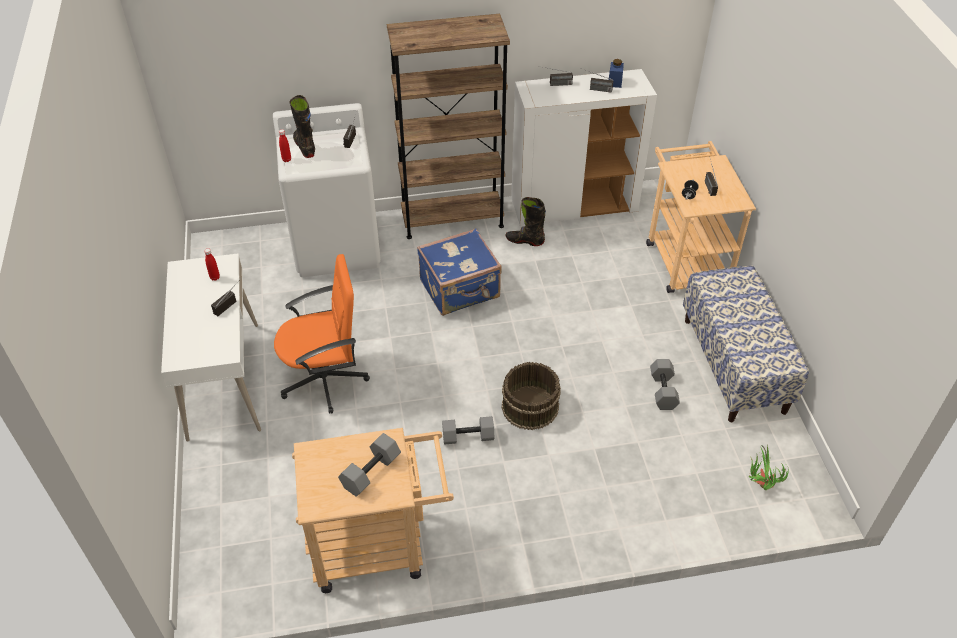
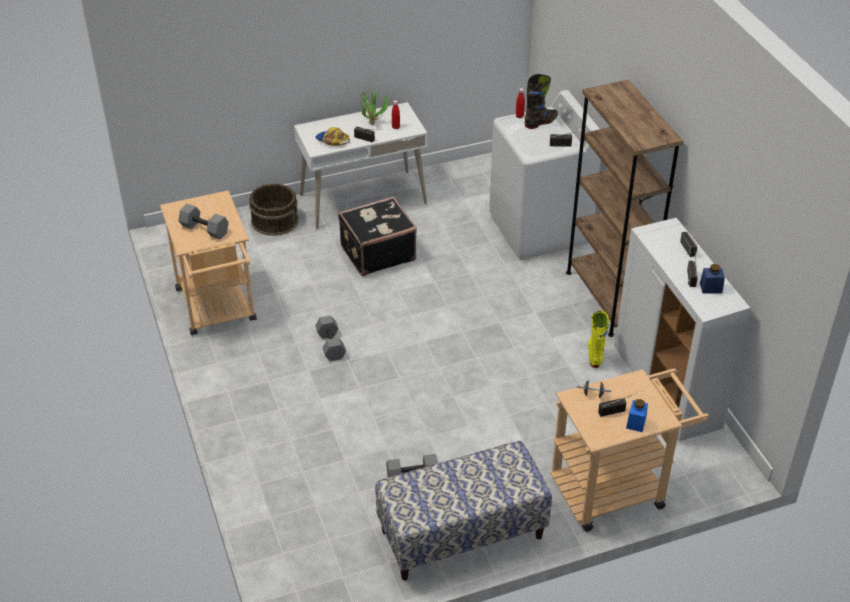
camera: 80 degrees right, 5 degrees down
(214, 338) = (332, 140): none -> cap
(325, 379) = (377, 252): orange office chair -> black suitcase
(460, 290) = (507, 317): blue suitcase -> none
(525, 240) = (595, 355): black boot -> yellow boot
(529, 406) = (373, 380): brown bucket -> brown bucket (275, 220)
(723, 177) = (636, 422): none -> blue jar
(759, 485) = (306, 554): potted plant -> potted plant (373, 121)

